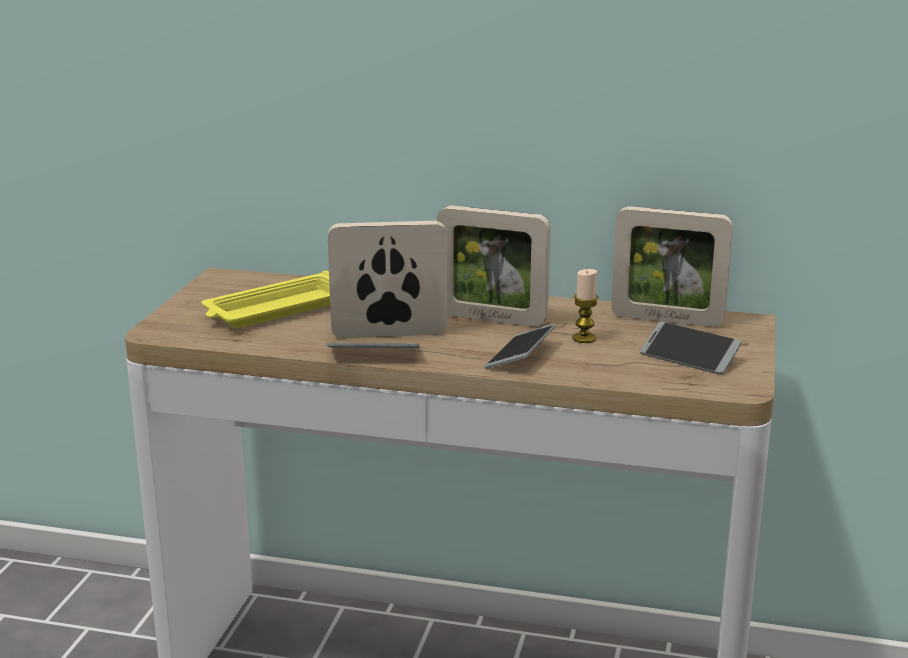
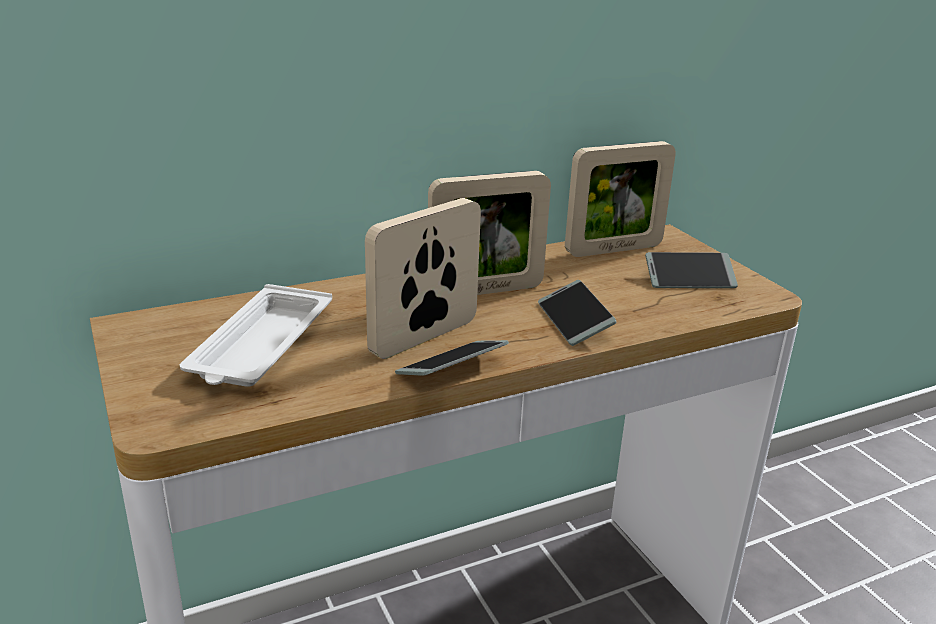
camera: 40 degrees left, 5 degrees up
(277, 309) = (261, 346): yellow tray -> white tray
(584, 338) = (589, 286): candle -> none

